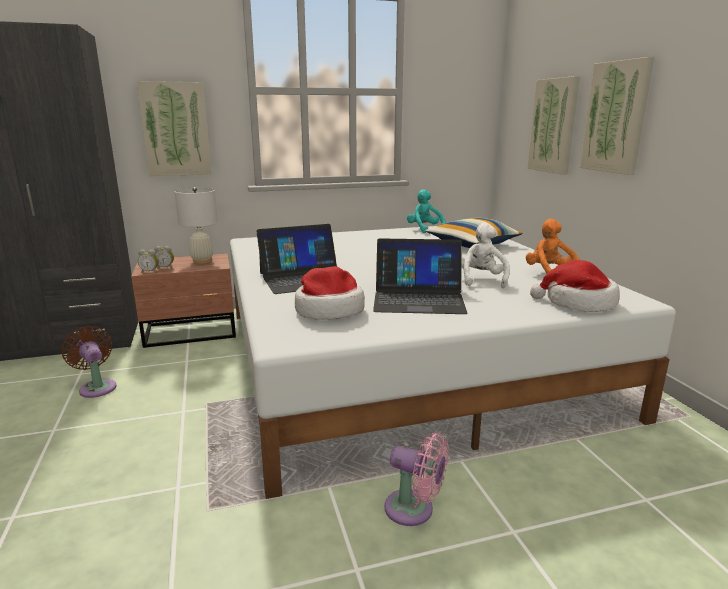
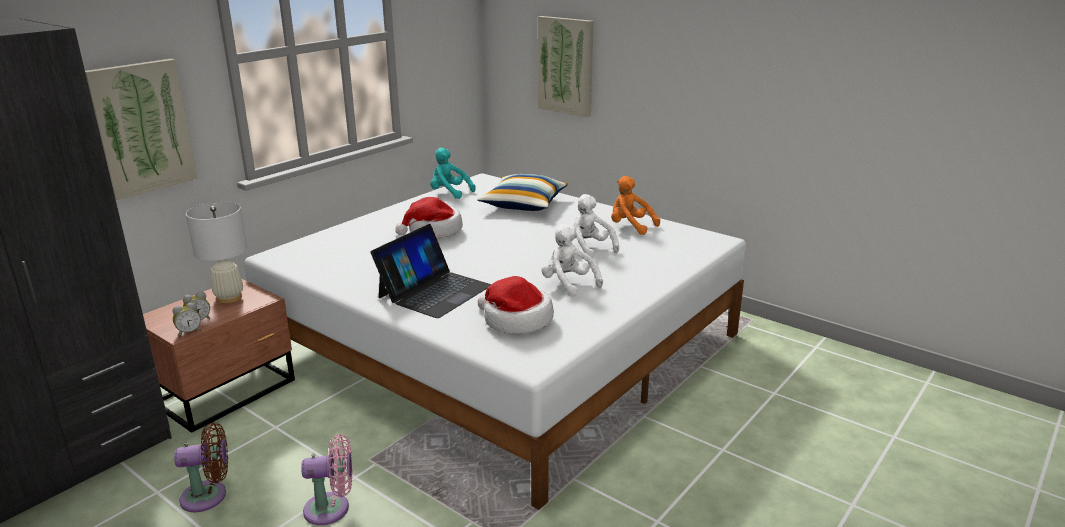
camera: 35 degrees left, 5 degrees up
(97, 387) = (209, 496): brown fan -> brown fan turned 150 degrees clockwise
(414, 510) = (650, 465): pink fan -> pink fan (332, 508)
(418, 298) = (568, 284): laptop -> white plush toy
(578, 303) = (684, 253): hat -> hat (433, 231)
(616, 117) = (642, 66): picture -> none

